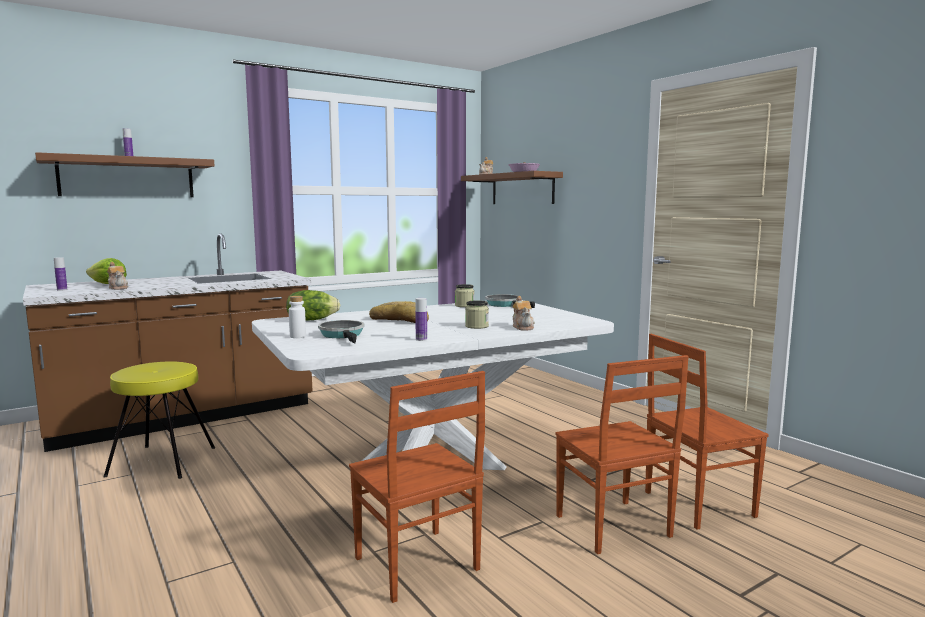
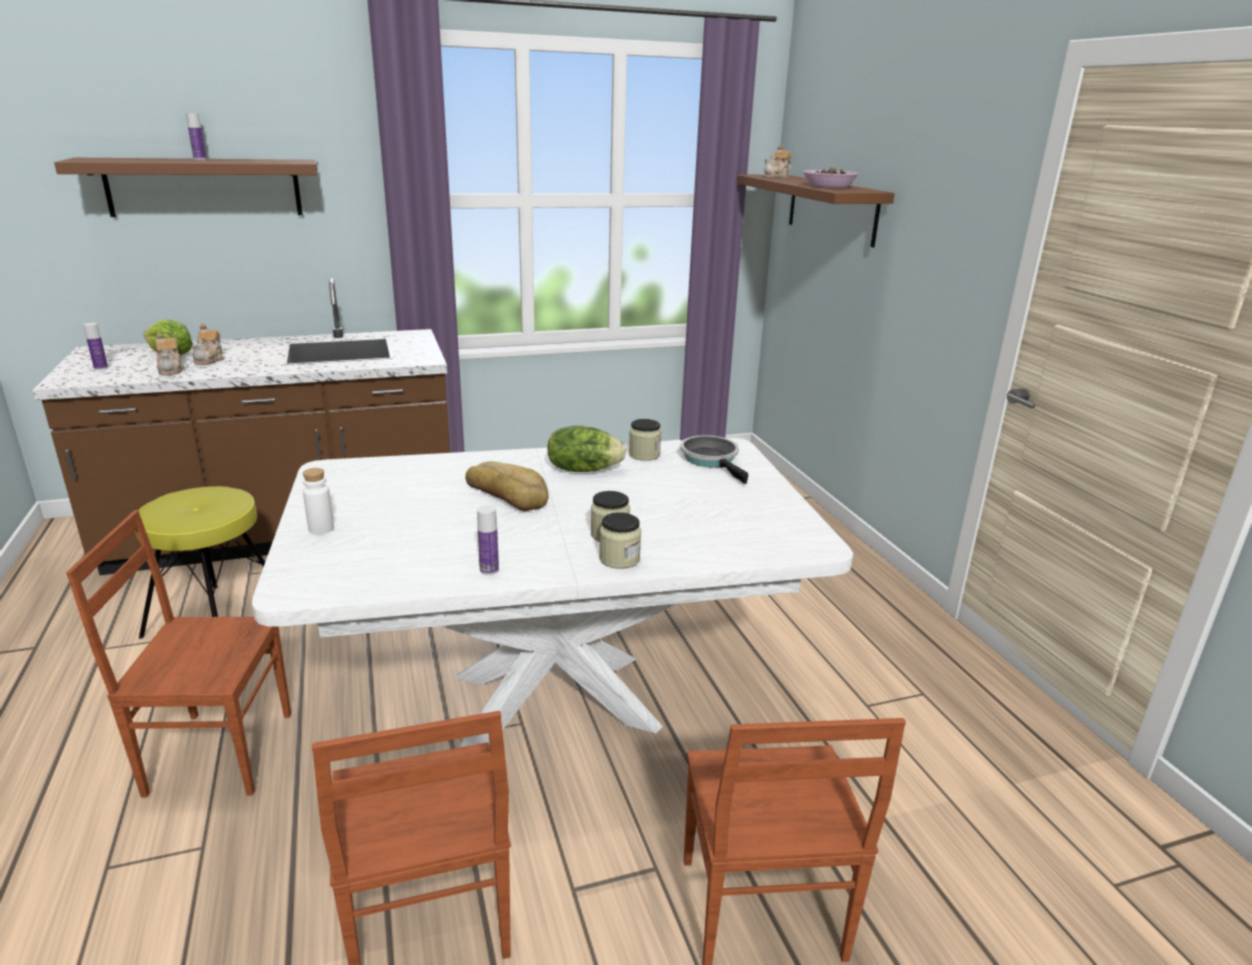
camera: 15 degrees right, 15 degrees up
(311, 320) = (383, 474): lettuce -> lettuce (583, 469)
(343, 335) = (387, 534): frying pan -> none
(491, 331) = (619, 559): none -> jar
(523, 327) = (683, 550): teapot -> teapot (210, 360)
(696, 503) = (929, 887): brown chair -> brown chair (219, 751)

